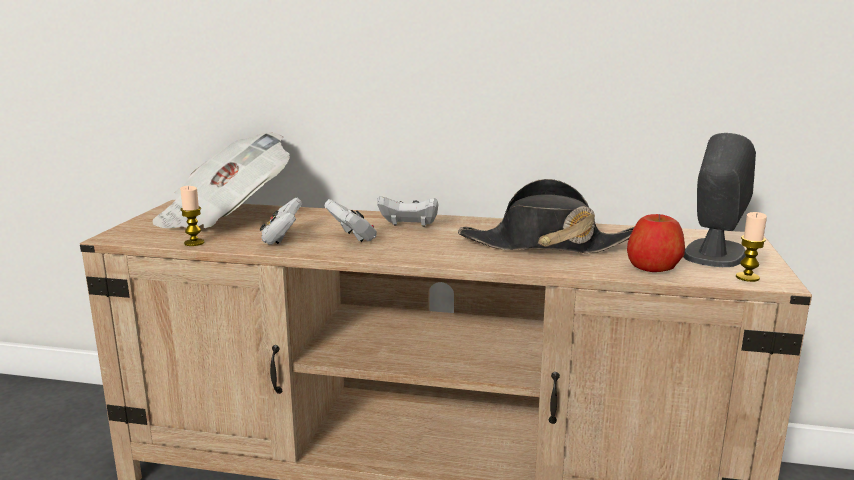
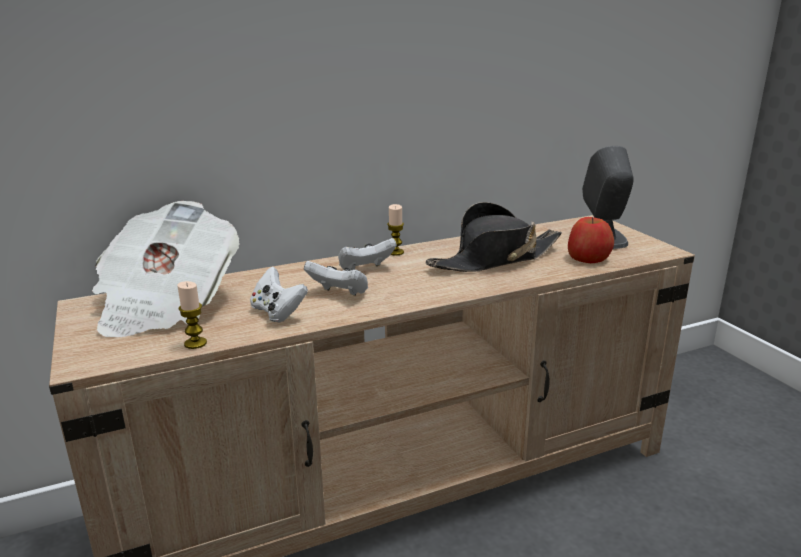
camera: 35 degrees left, 5 degrees up
(747, 277) = (648, 251): candle -> candle (395, 252)

